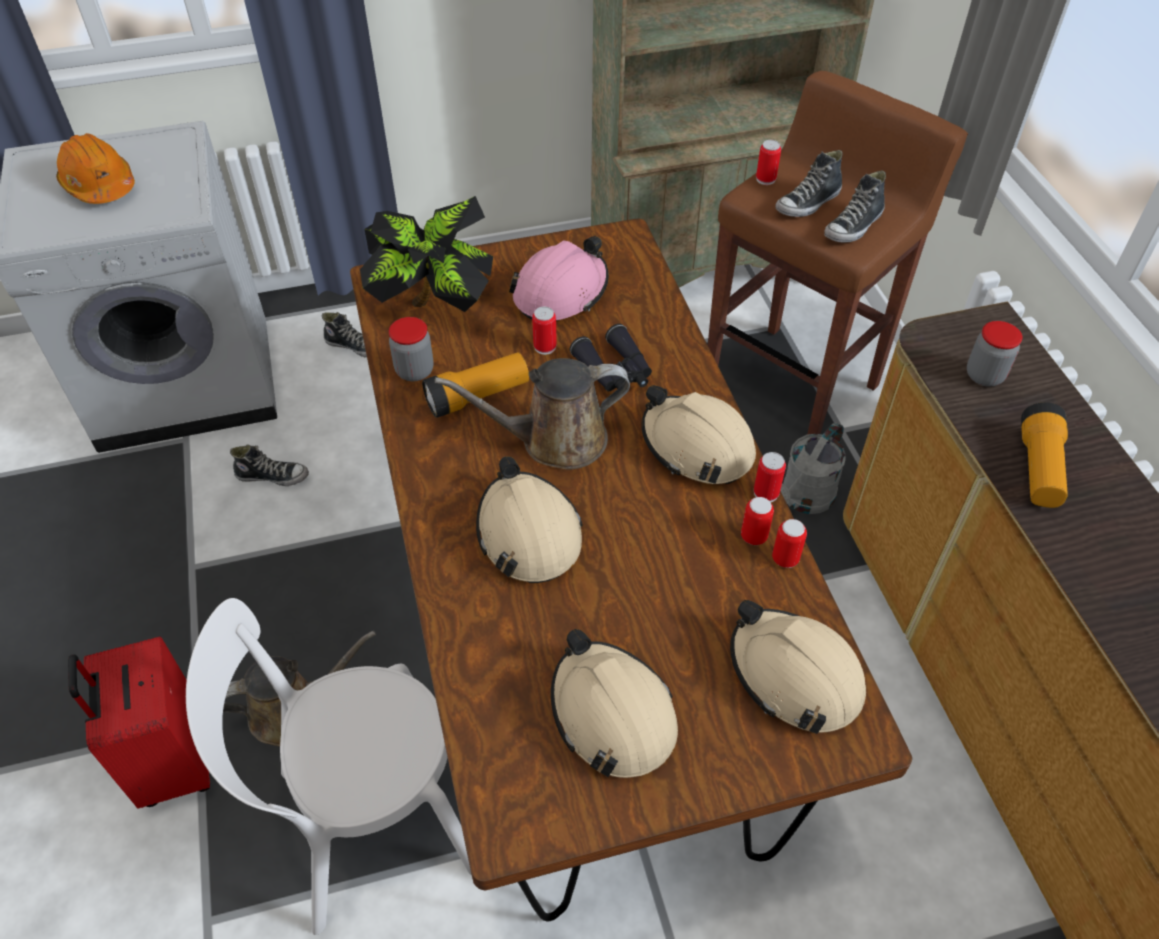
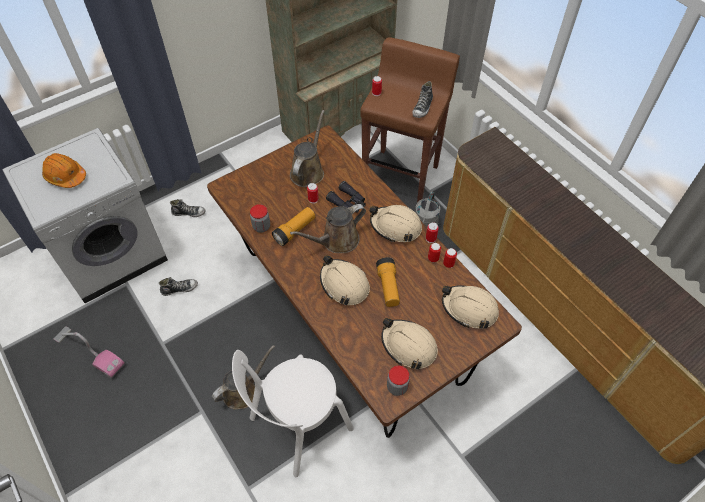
camera: 20 degrees left, 5 degrees up
(59, 542) = (89, 352): none -> vacuum cleaner
(173, 762) = (199, 431): red suitcase -> none
(434, 306) = (255, 193): potted plant -> none
(561, 292) = (308, 171): pink hard hat -> brown watering can
(808, 203) = (399, 101): shoe -> none
(984, 375) = (497, 163): jar -> jar (397, 387)
(1038, 469) = (530, 198): flashlight -> flashlight (388, 287)

